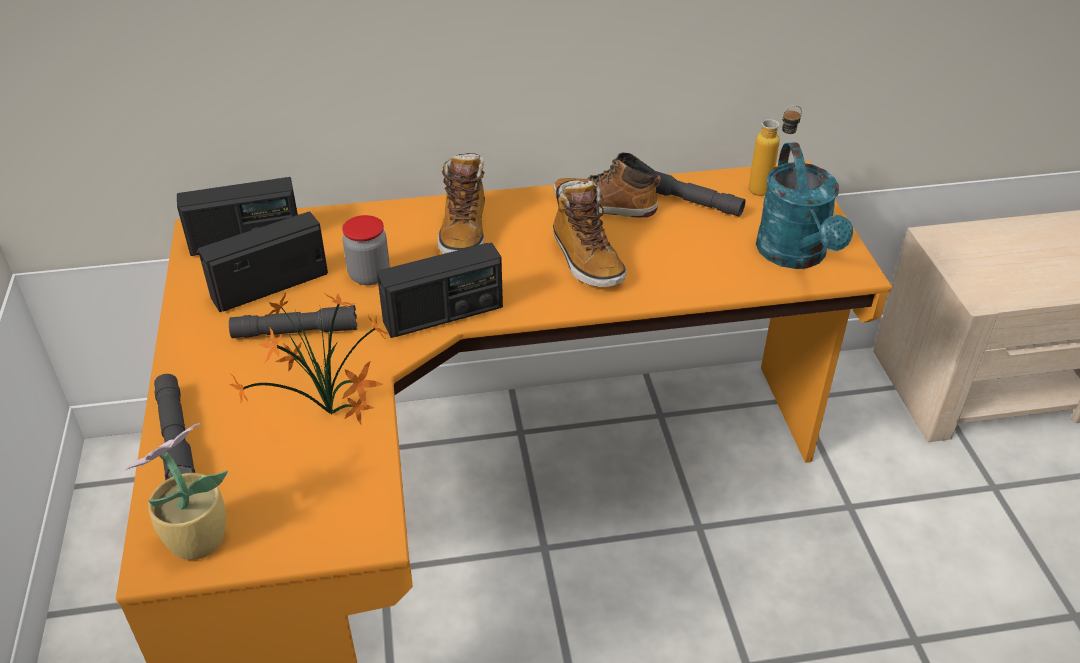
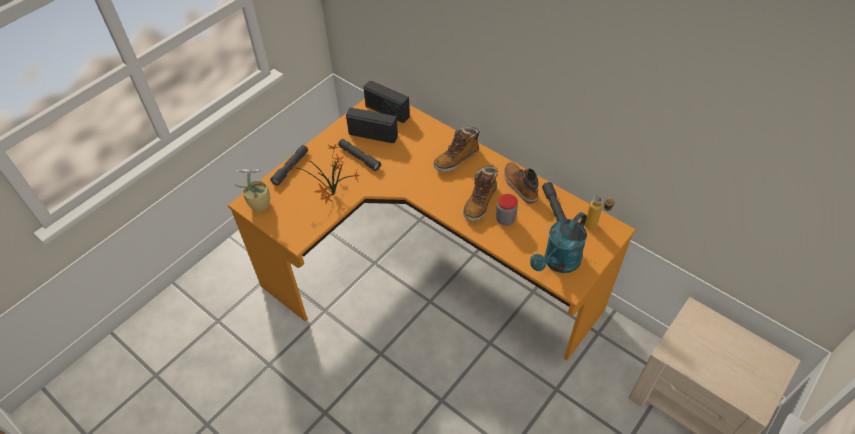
camera: 50 degrees right, 10 degrees up
(369, 275) = (405, 153): jar -> jar (505, 219)
(443, 315) = (406, 186): radio -> none

